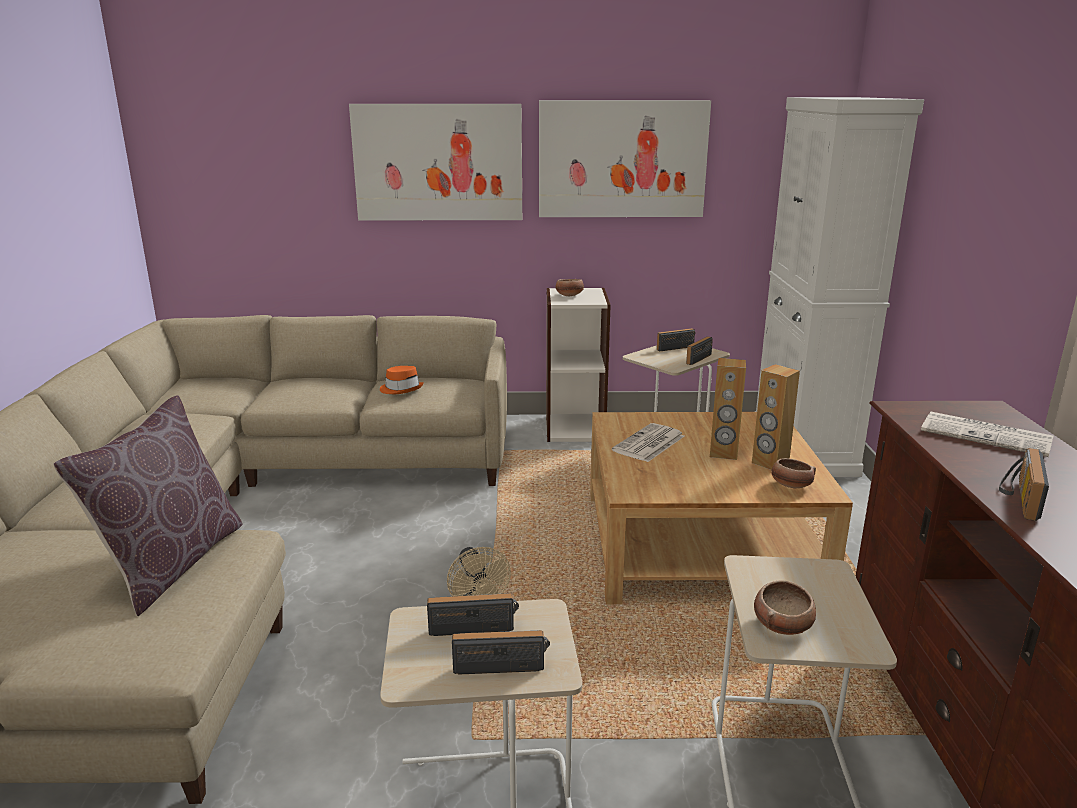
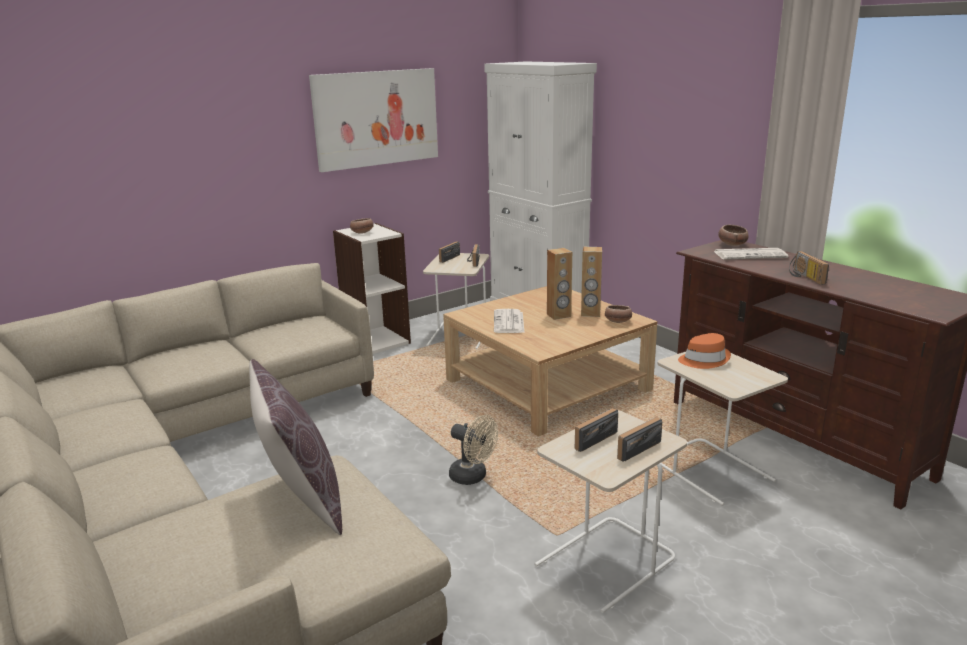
camera: 35 degrees left, 0 degrees up
(401, 389) = (272, 336): orange hat -> orange hat (704, 360)
(438, 162) = (230, 135): picture -> none
(783, 624) = (726, 380): bowl -> bowl (732, 244)

